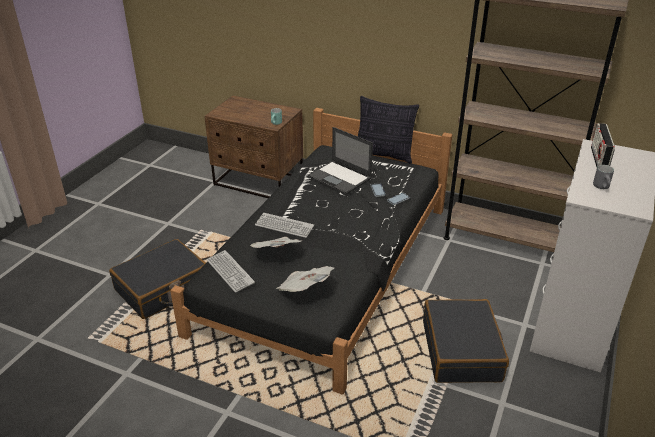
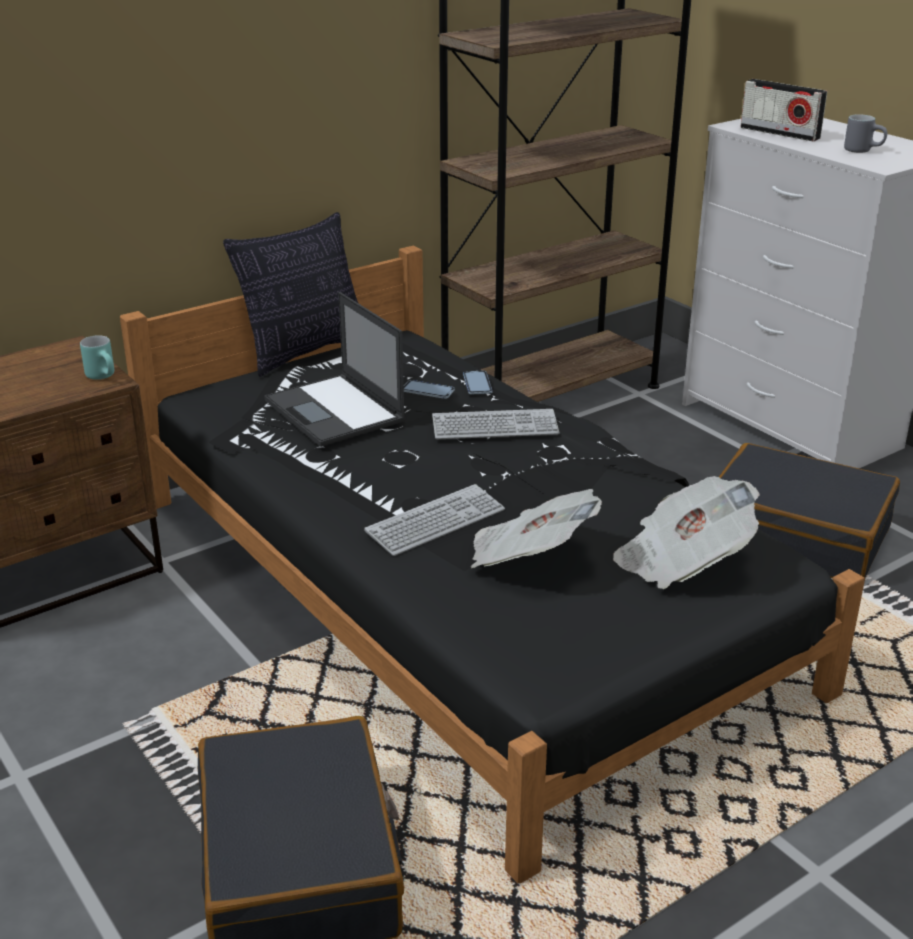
camera: 60 degrees left, 5 degrees down
(230, 272) = (544, 636): keyboard -> keyboard (495, 427)
(340, 178) = (335, 411): laptop -> laptop turned 75 degrees clockwise

